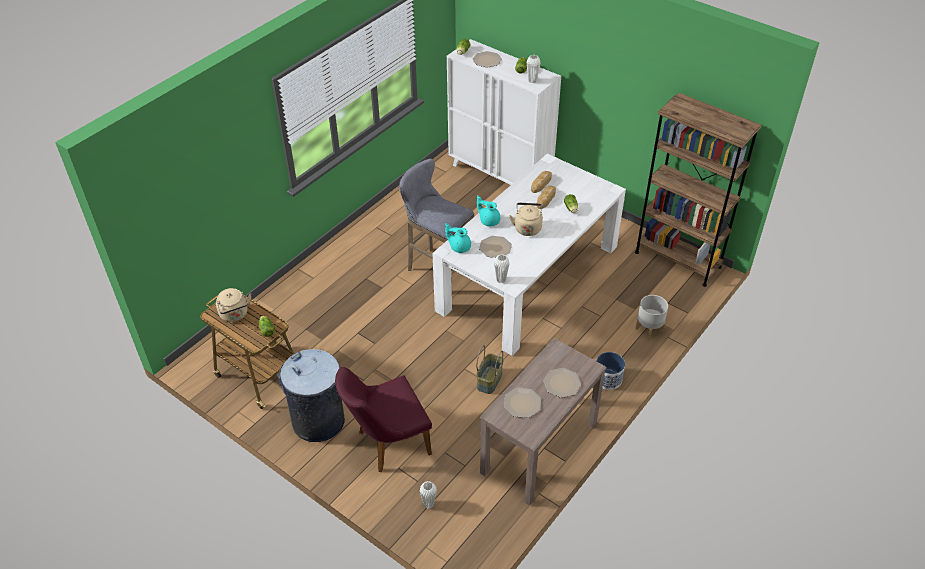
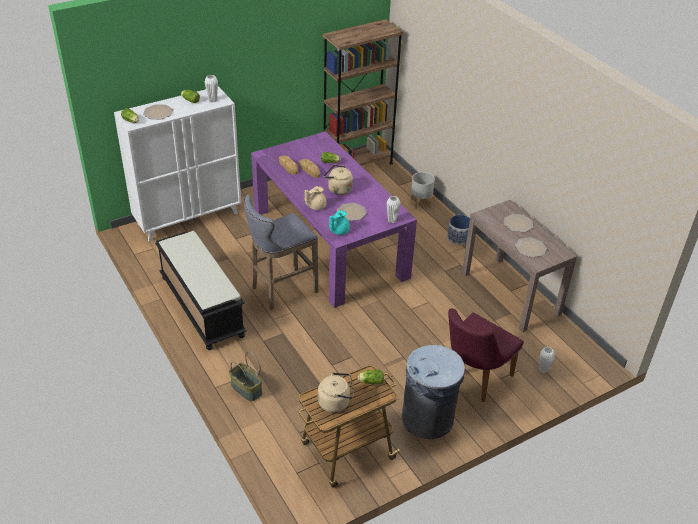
camera: 70 degrees left, 5 degrees down
(387, 444) = (472, 379): purple chair -> purple chair turned 45 degrees clockwise
(389, 226) = (201, 306): none -> black bench
(489, 220) = (315, 206): turquoise teapot -> beige teapot
(489, 380) = (430, 298): basket -> basket (246, 389)
(528, 278) = (329, 242): white dining table -> purple dining table

